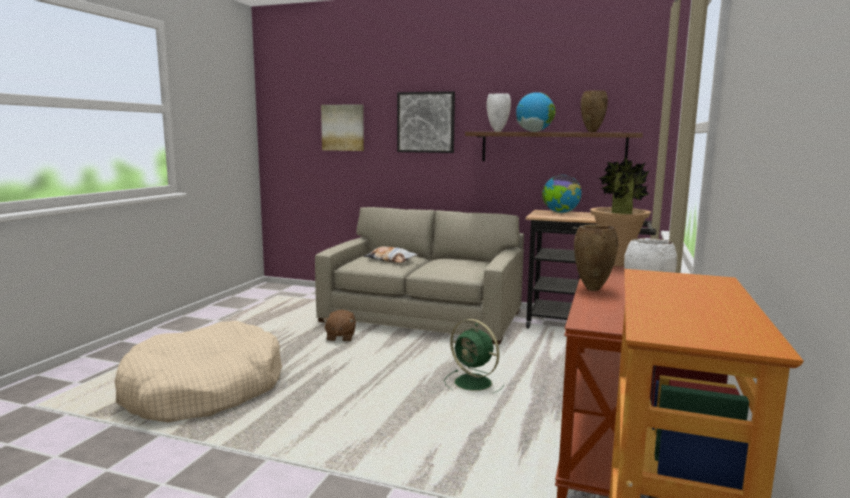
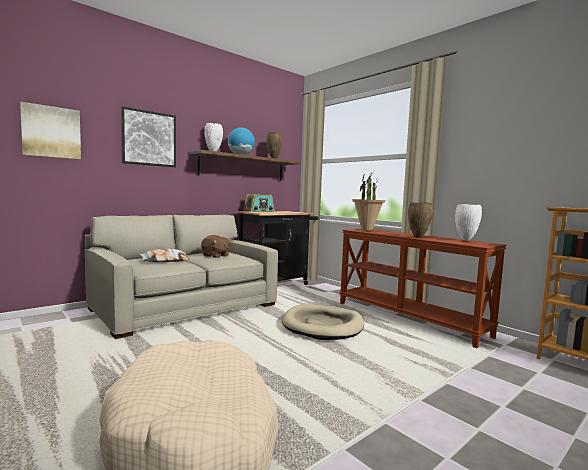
camera: 60 degrees left, 5 degrees down
(340, 337) = (173, 340): brown plush toy -> brown plush toy (215, 256)
(474, 383) = (323, 325): green fan -> beige dog bed
(560, 213) = (259, 211): globe -> radio

